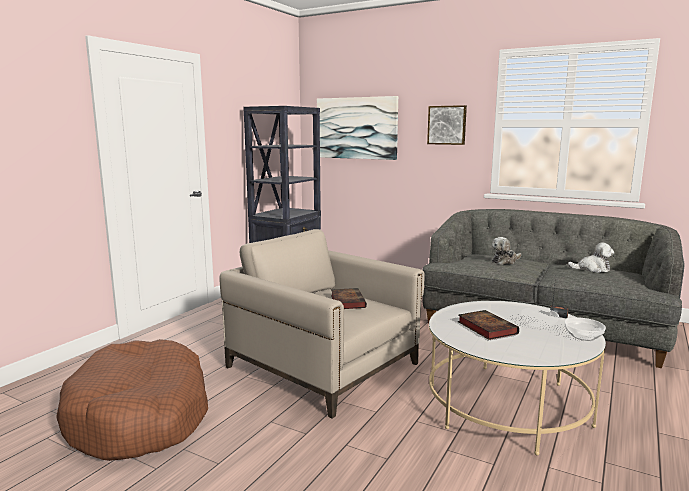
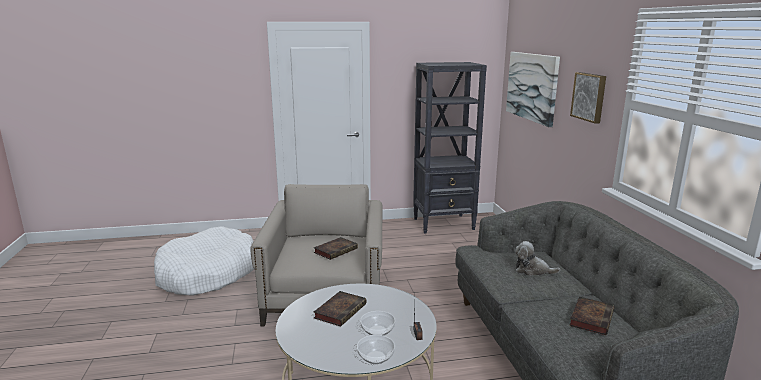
camera: 50 degrees right, 5 degrees up
(140, 416) = (207, 274): brown dog bed -> white dog bed
(592, 269) = (591, 318): plush toy -> book

